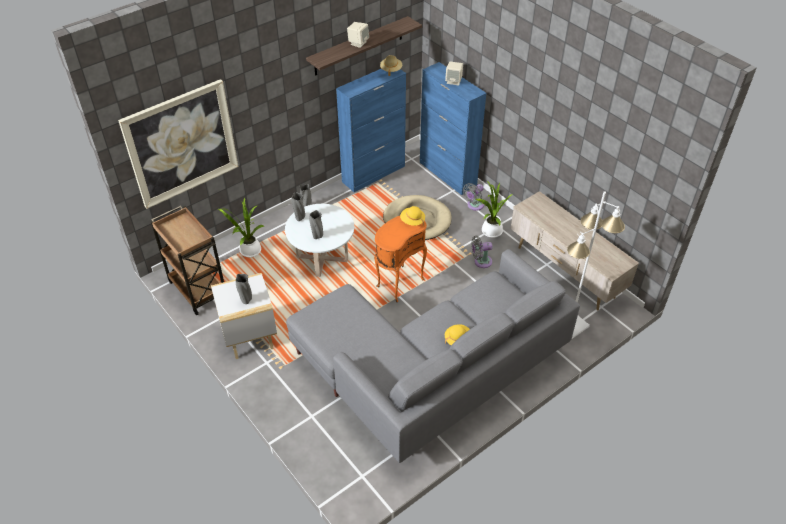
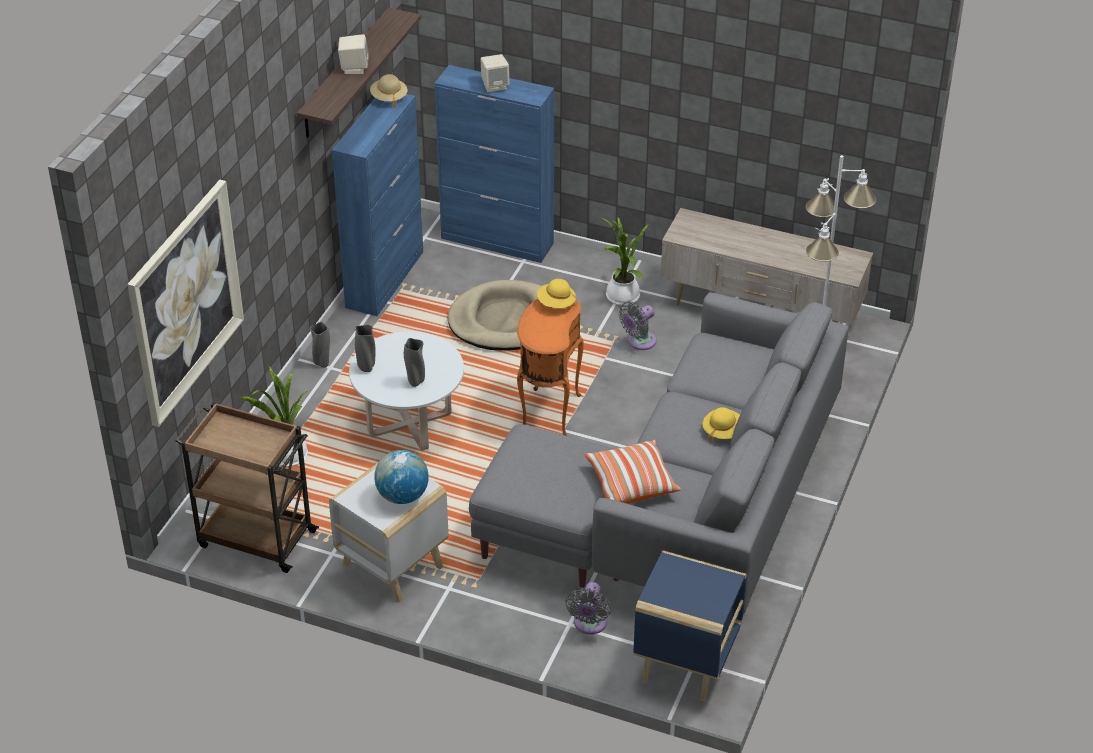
camera: 30 degrees left, 5 degrees down
(246, 300) = (402, 496): grey vase -> globe
(356, 474) = (686, 663): none -> blue side table
(378, 349) = (631, 483): none -> pillow
(474, 205) = (570, 271): grey fan -> grey fan (589, 624)

